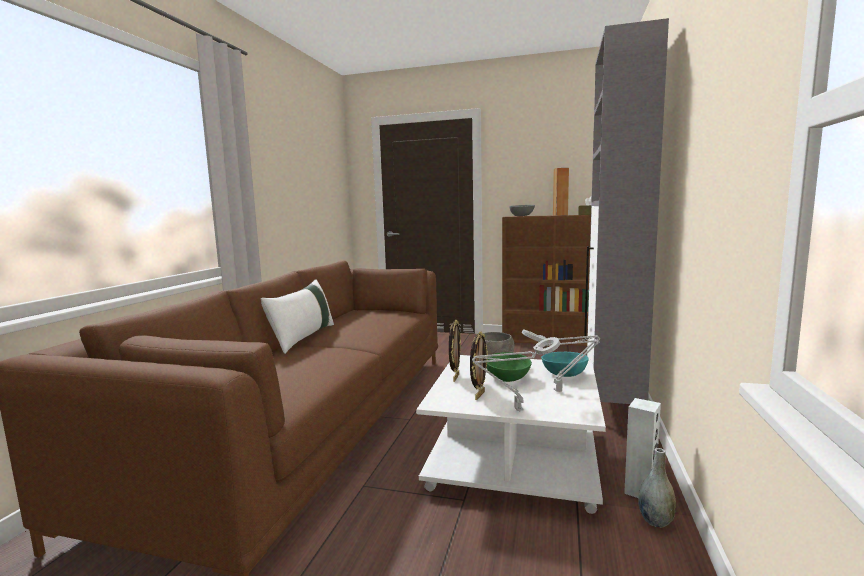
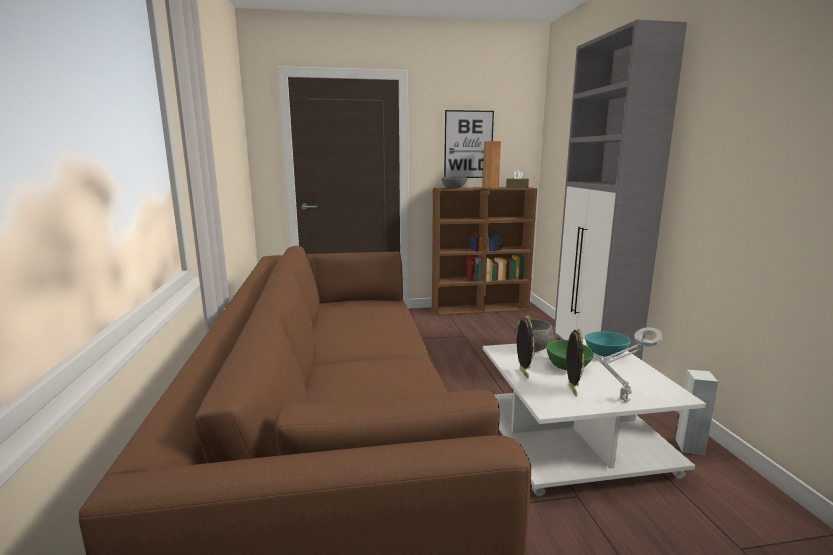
camera: 25 degrees left, 5 degrees up
(303, 337) = (320, 350): white pillow -> none
(541, 173) = (468, 144): none -> picture
(560, 391) = (627, 372): grey table lamp -> none
(655, 521) = (725, 471): grey vase -> none

